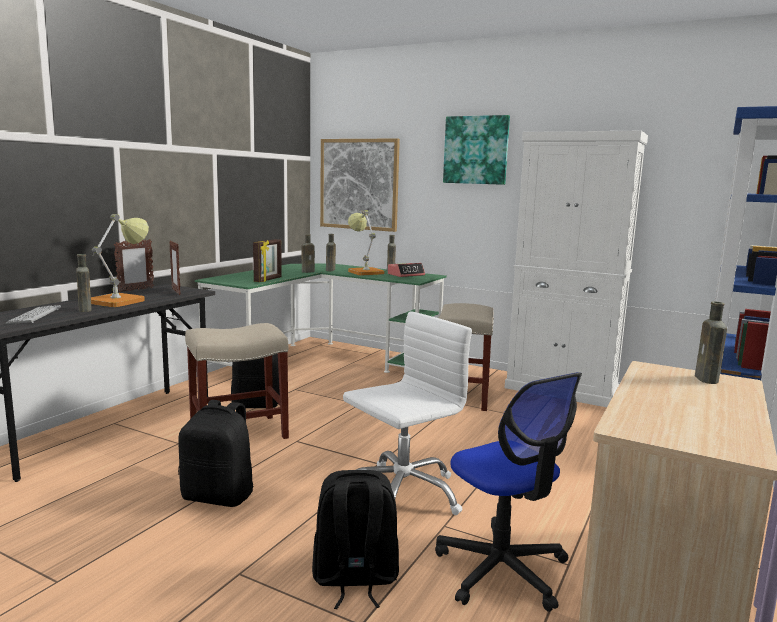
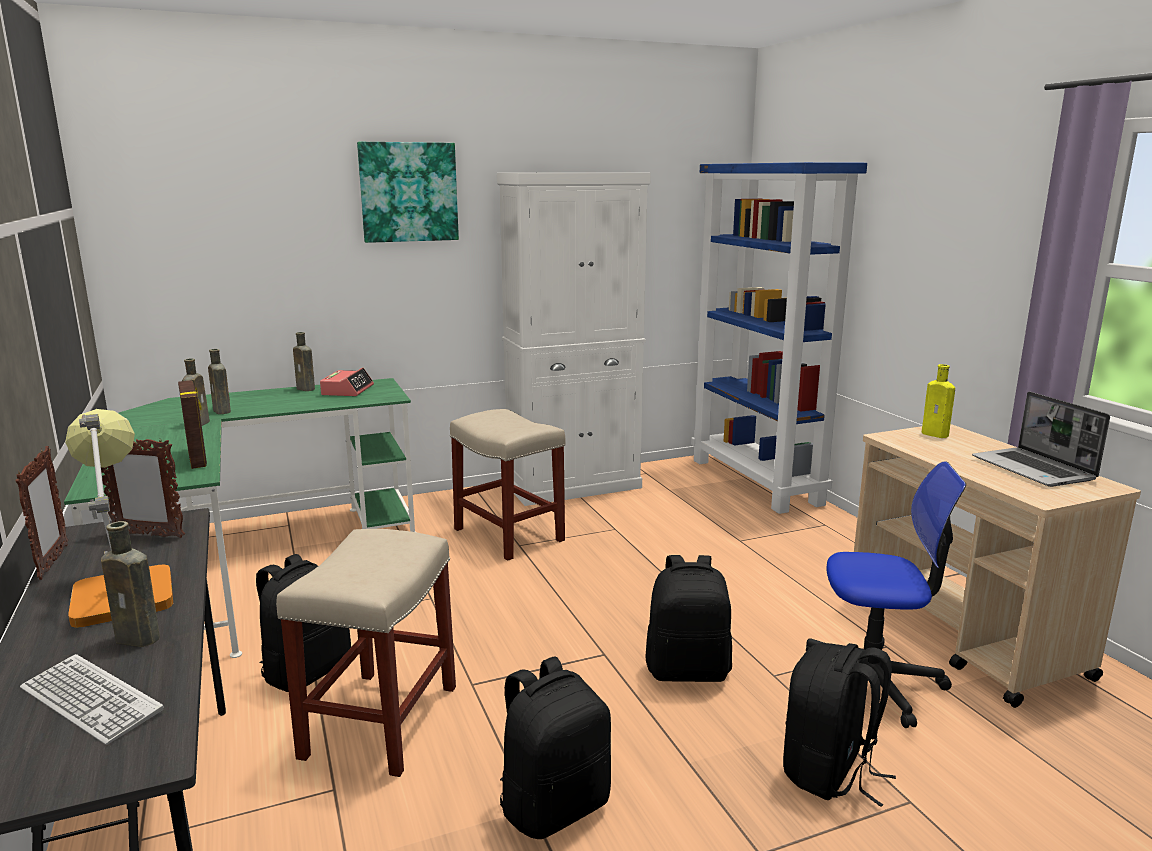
camera: 50 degrees left, 5 degrees up
(359, 184) = (201, 254): picture -> none
(363, 272) = (278, 401): table lamp -> none
(402, 494) = (688, 670): white office chair -> black backpack
(707, 380) = (936, 435): brown bottle -> yellow bottle
(709, 420) = (1034, 469): none -> laptop

